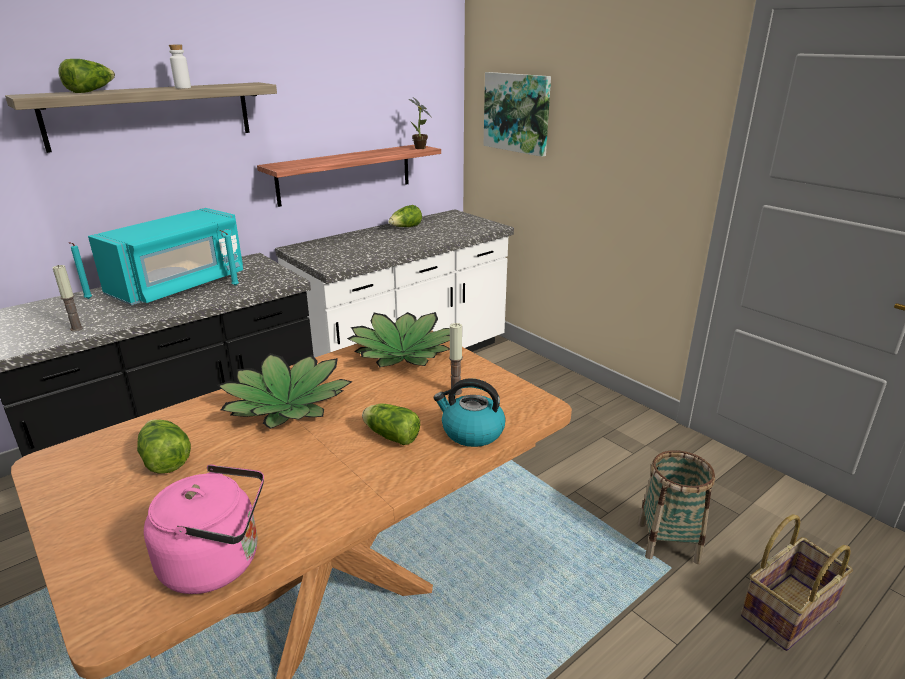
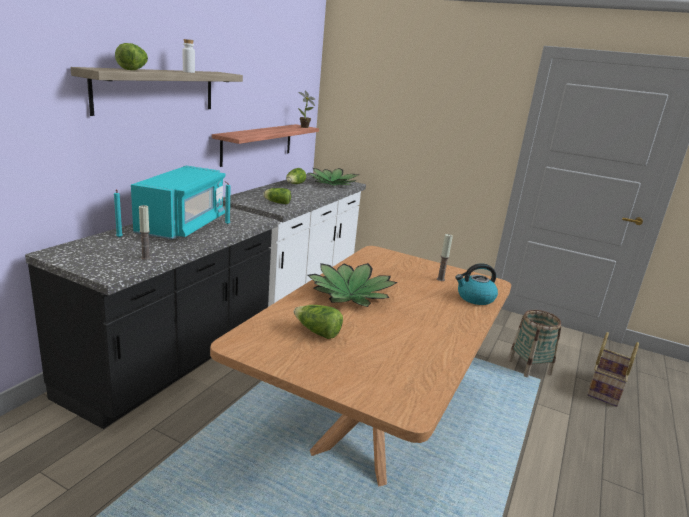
camera: 25 degrees left, 5 degrees down
(218, 562) = (426, 375): pink kettle -> none
(390, 435) = (434, 304): lettuce -> lettuce (276, 202)
(403, 352) = (382, 260): potted plant -> potted plant (333, 183)
(517, 113) = (368, 106): picture -> none

